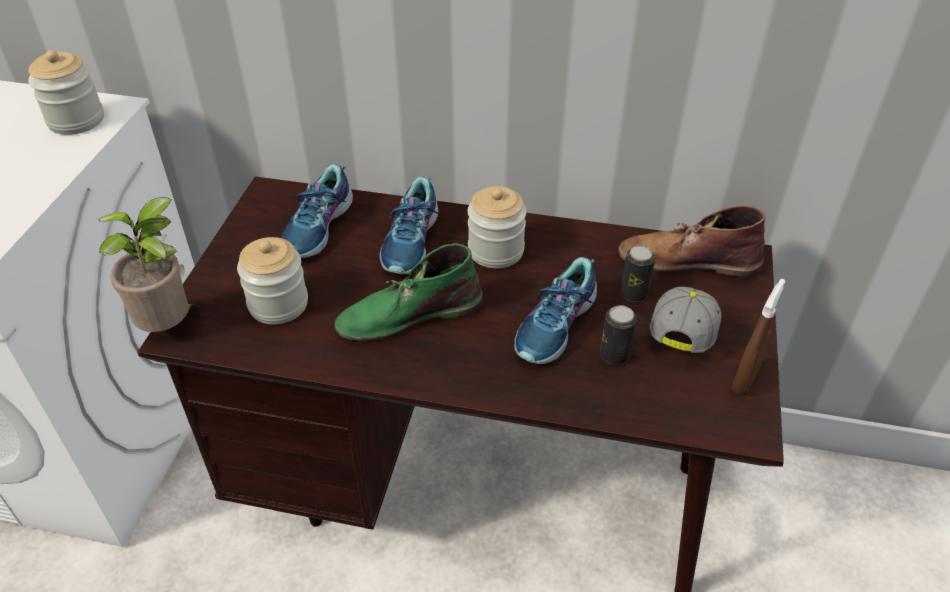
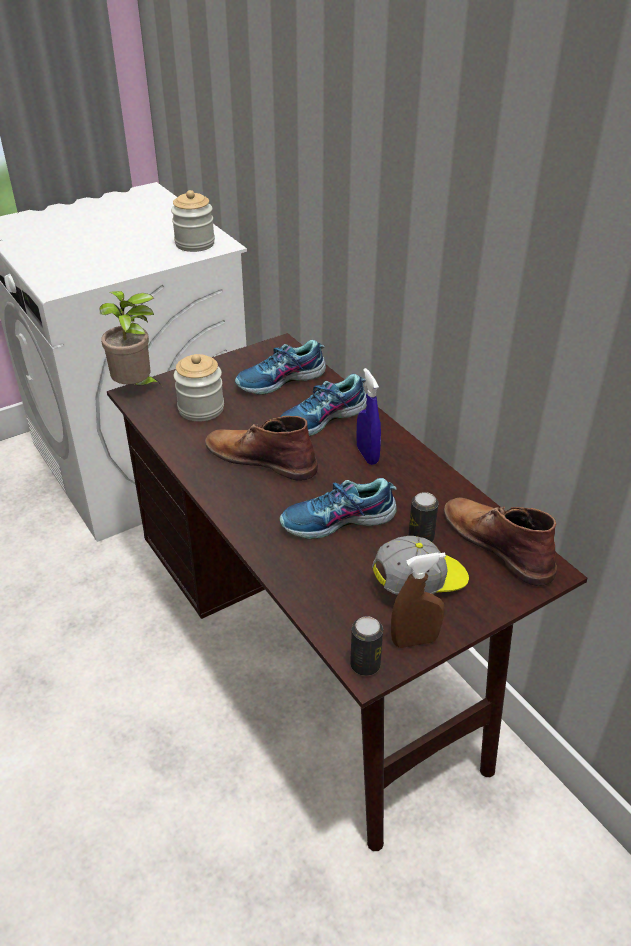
camera: 45 degrees right, 5 degrees down
(408, 314) = (260, 458): green boot -> brown boot
(496, 251) = (367, 455): jar -> blue spray bottle
(614, 355) = (349, 562): can -> can (365, 665)

